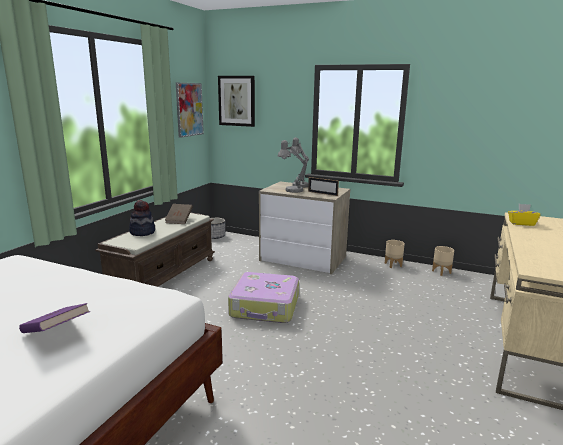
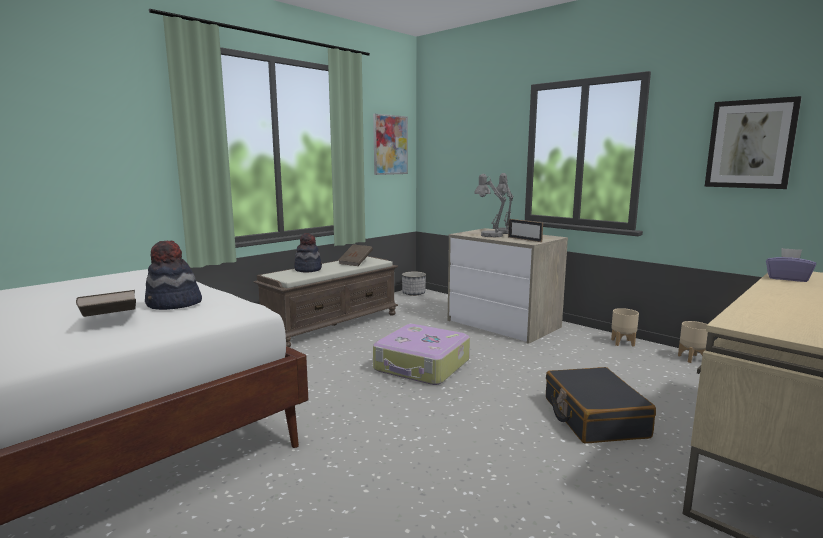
camera: 20 degrees right, 5 degrees down
(56, 332) = (109, 319): purple book -> brown book
(99, 303) = (174, 304): none -> hat
(237, 101) = (445, 135): picture -> picture (750, 144)
(408, 330) = (593, 417): none -> black suitcase
(521, 223) = (787, 278): yellow tissue box -> purple tissue box

